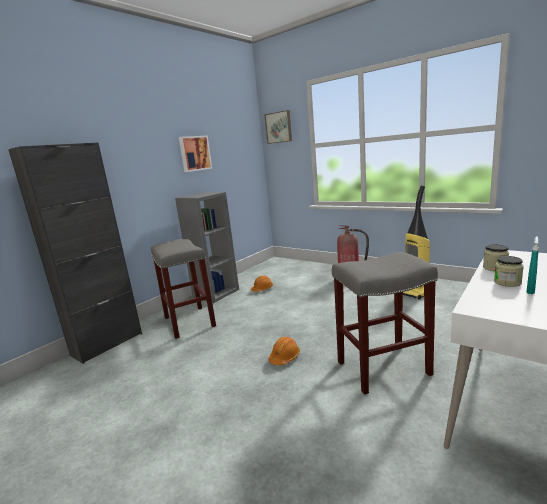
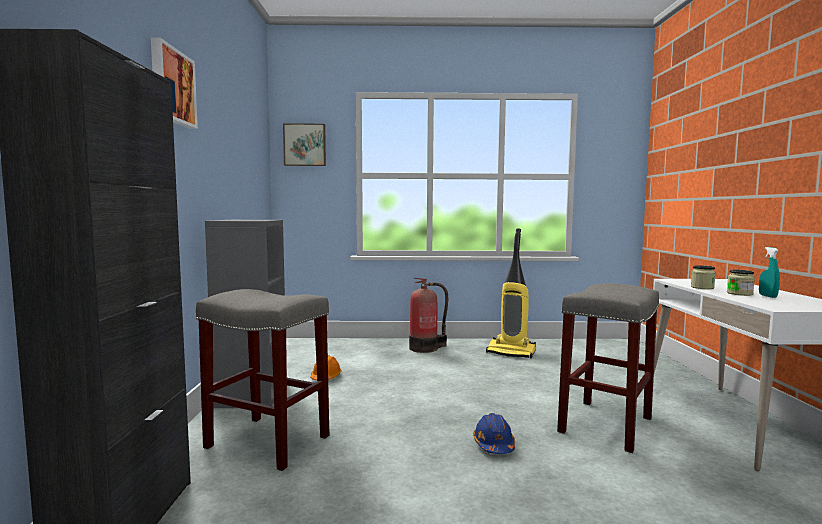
camera: 40 degrees left, 10 degrees down
(194, 153) = (220, 154): picture -> picture (171, 86)
(284, 357) = (494, 445): orange hard hat -> blue hard hat

